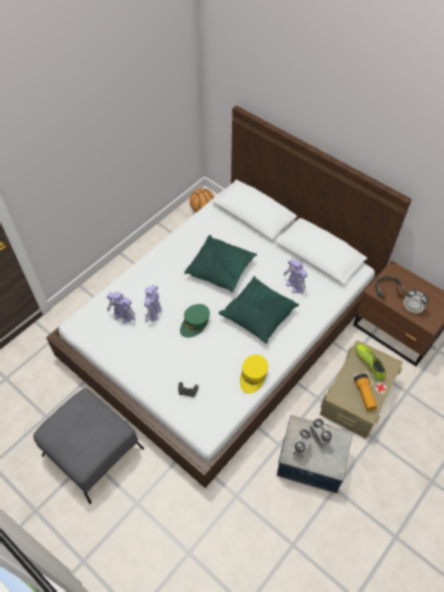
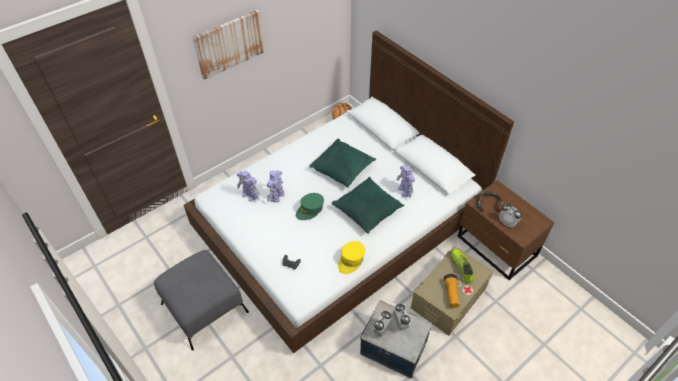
camera: 10 degrees right, 5 degrees down
(74, 144) = (229, 44): none -> picture

